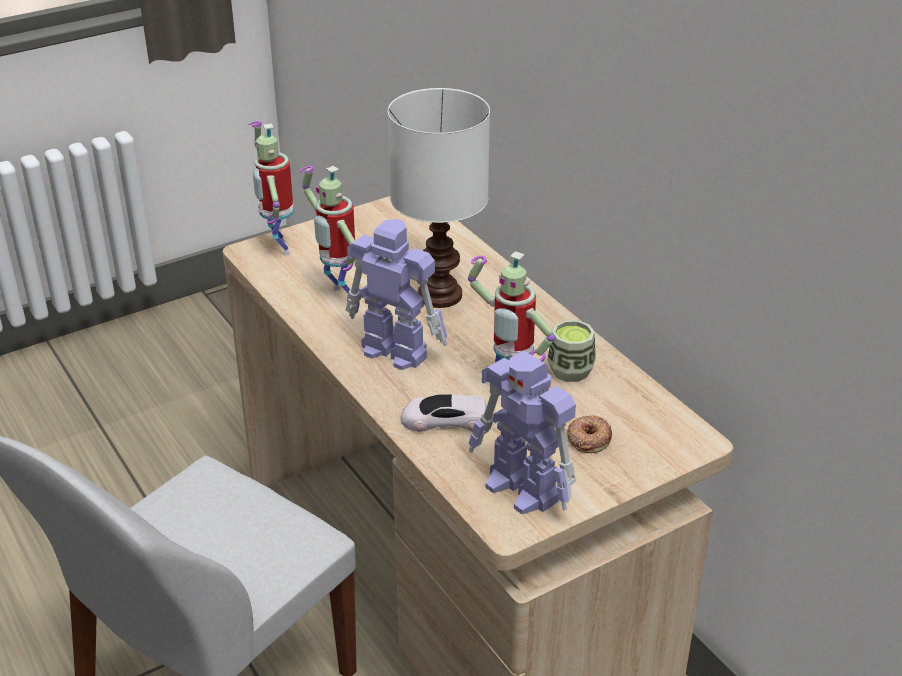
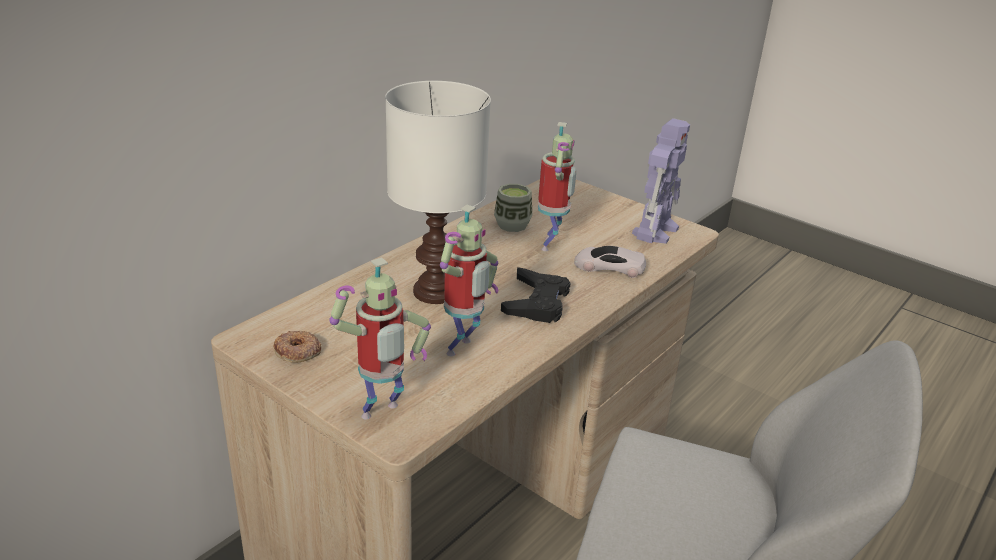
camera: 110 degrees left, 5 degrees down
(393, 350) = (536, 302): toy robot -> black game controller
(444, 419) = (609, 267): white toy car -> white toy car turned 120 degrees clockwise
(588, 438) = (585, 214): donut -> donut (297, 351)

